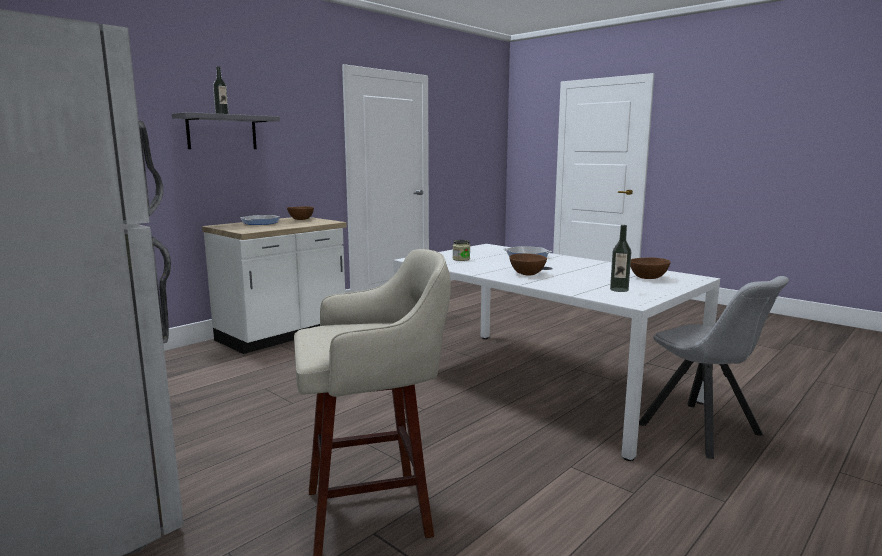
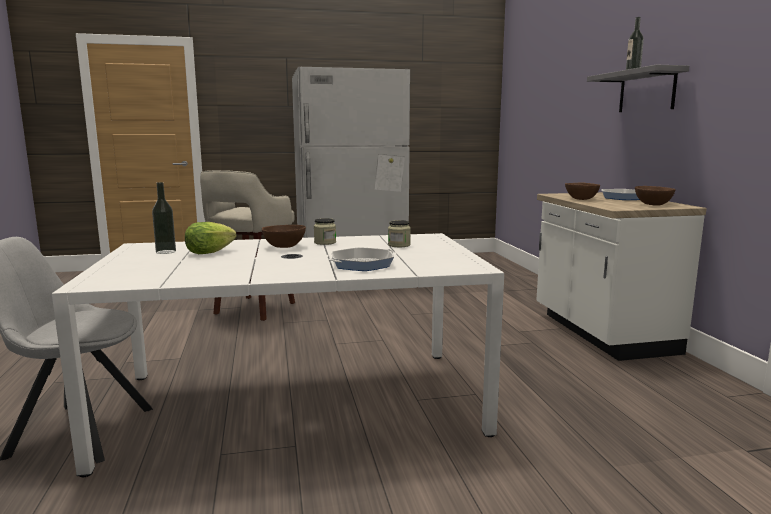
camera: 125 degrees right, 0 degrees up
(491, 270) = (325, 242): none -> jar
(588, 281) = (209, 252): none -> lettuce
(649, 278) = (151, 270): brown bowl -> brown bowl (581, 199)

